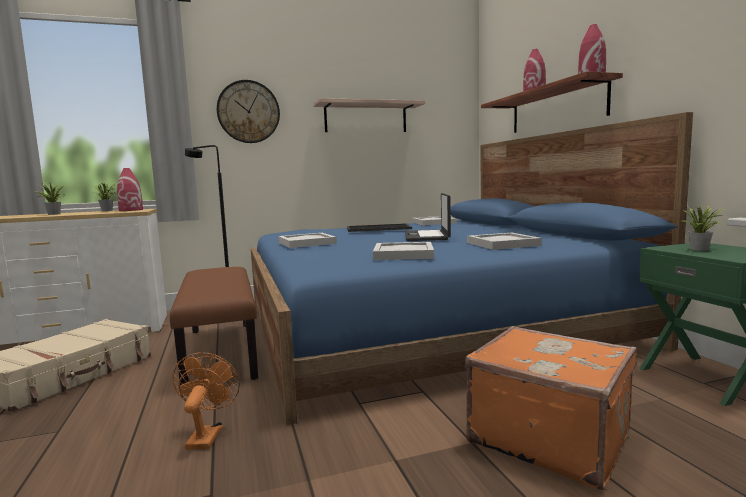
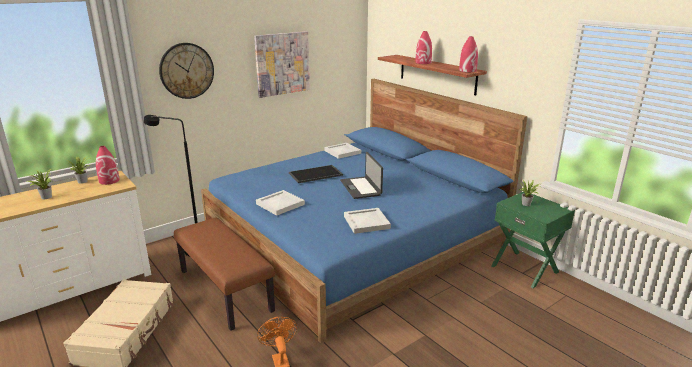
camera: 20 degrees left, 15 degrees up
(365, 118) = (282, 63): shelf -> picture
(504, 244) = (418, 200): white tray -> none
(549, 437) = (460, 324): orange suitcase -> none

